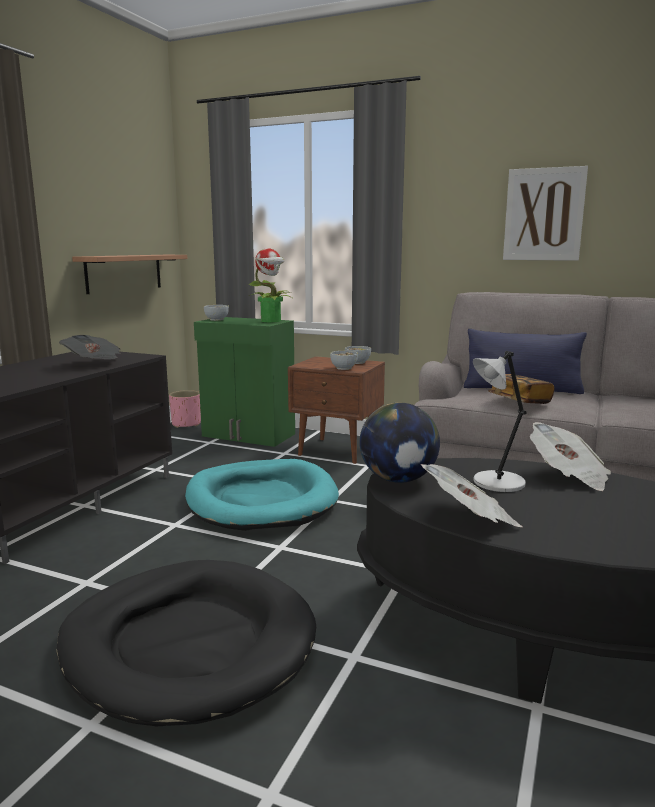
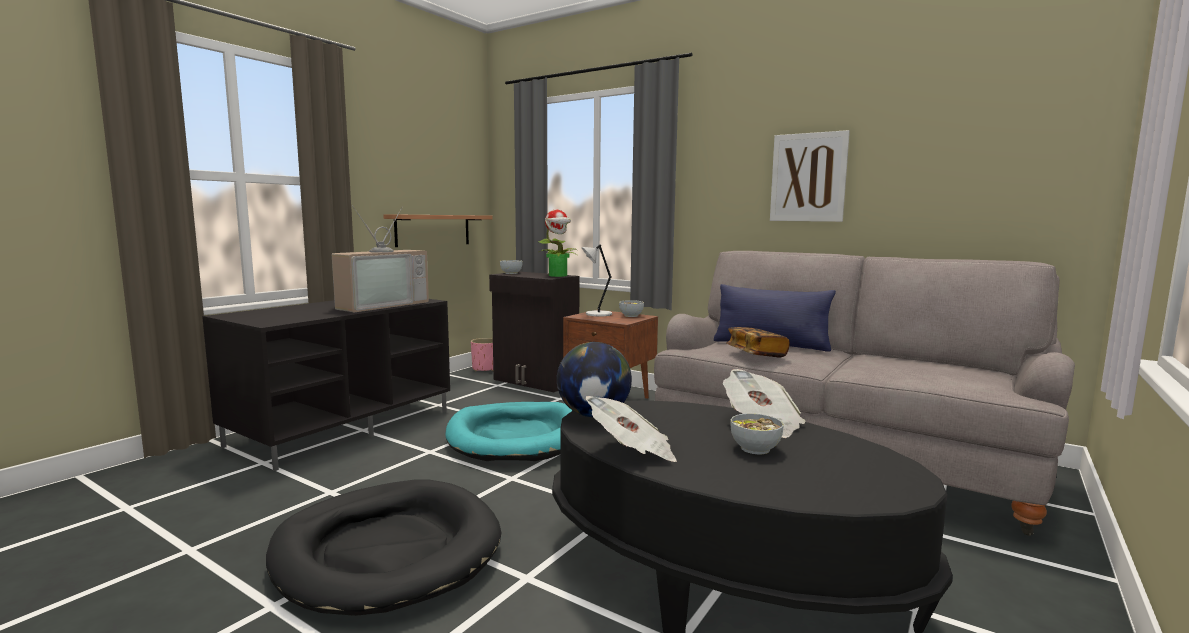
camera: 10 degrees right, 5 degrees down
(94, 364) = (380, 305): newspaper -> television
(248, 435) = (535, 381): green cabinet -> black cabinet
(343, 368) = (613, 320): bowl -> bowl (755, 449)
(496, 483) = (685, 424): grey table lamp -> grey table lamp (597, 314)

